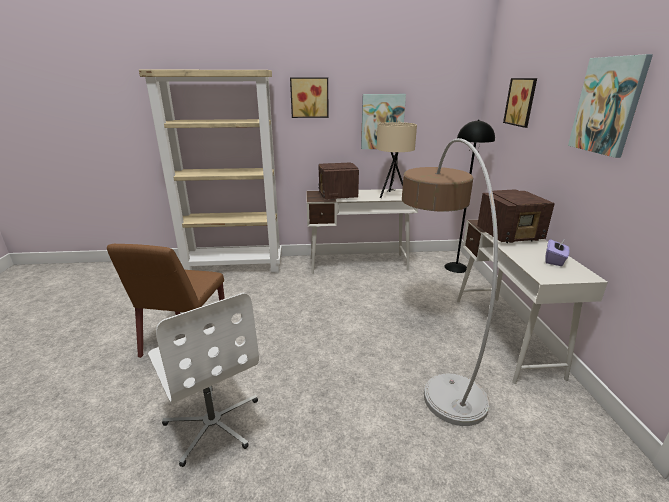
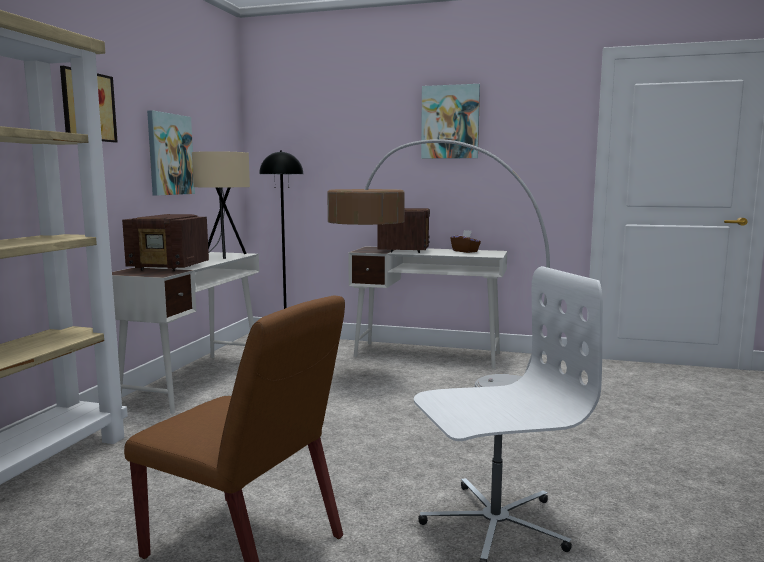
camera: 70 degrees left, 15 degrees down
(522, 102) = (329, 129): picture -> none
(554, 260) = (465, 251): purple tissue box -> brown tissue box

